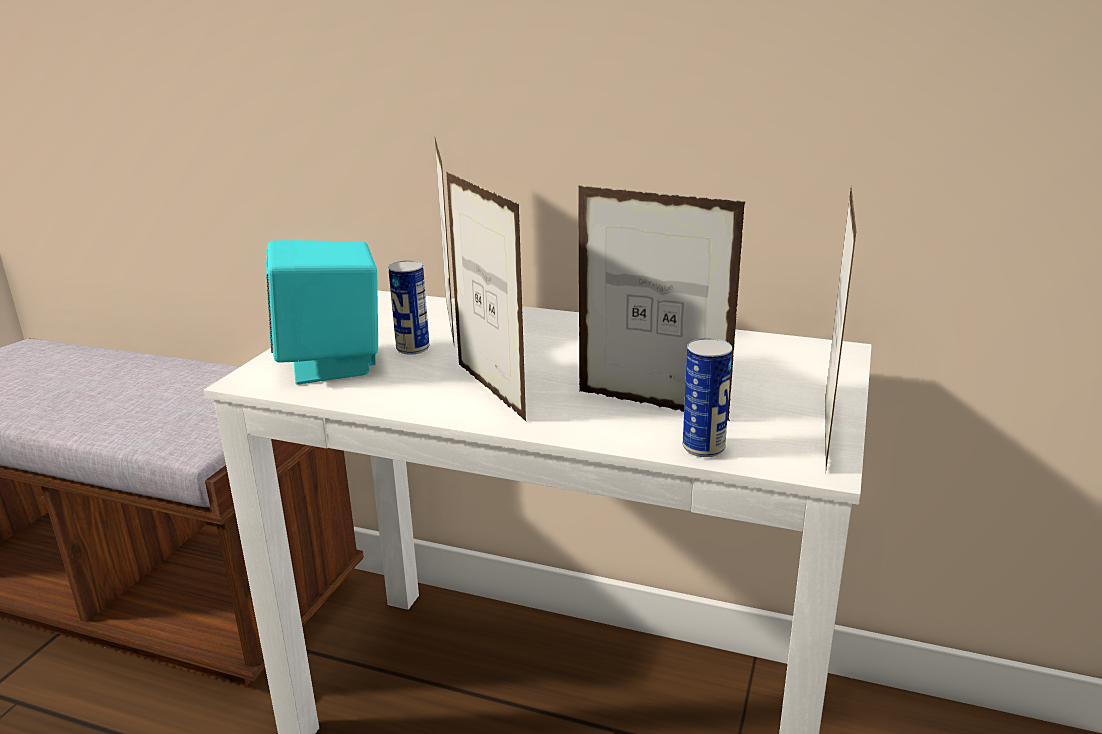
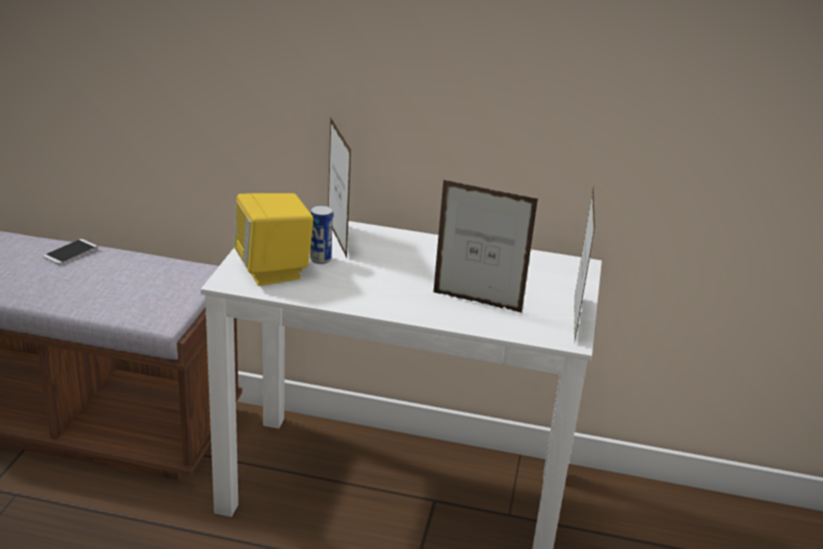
camera: 10 degrees left, 5 degrees up
(118, 362) = (70, 252): none -> phone
(331, 364) = (273, 271): turquoise speaker -> yellow speaker
(490, 391) = (380, 292): picture frame -> none
(703, 447) = (509, 329): can -> none

